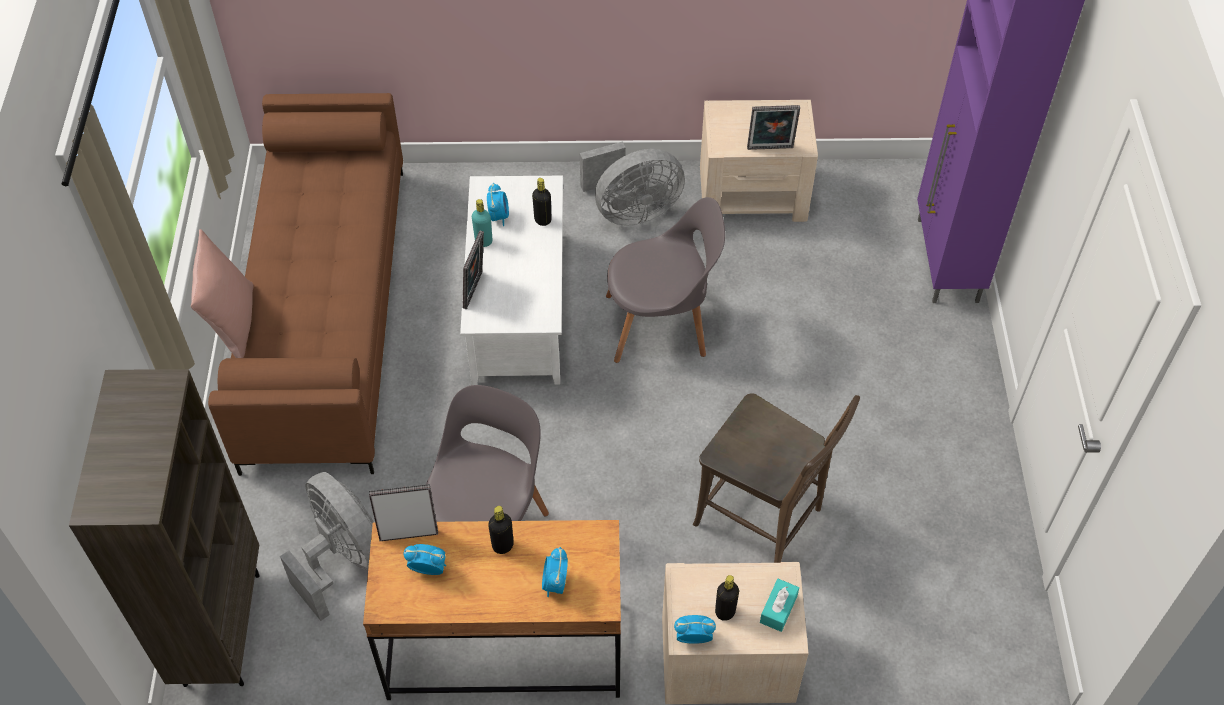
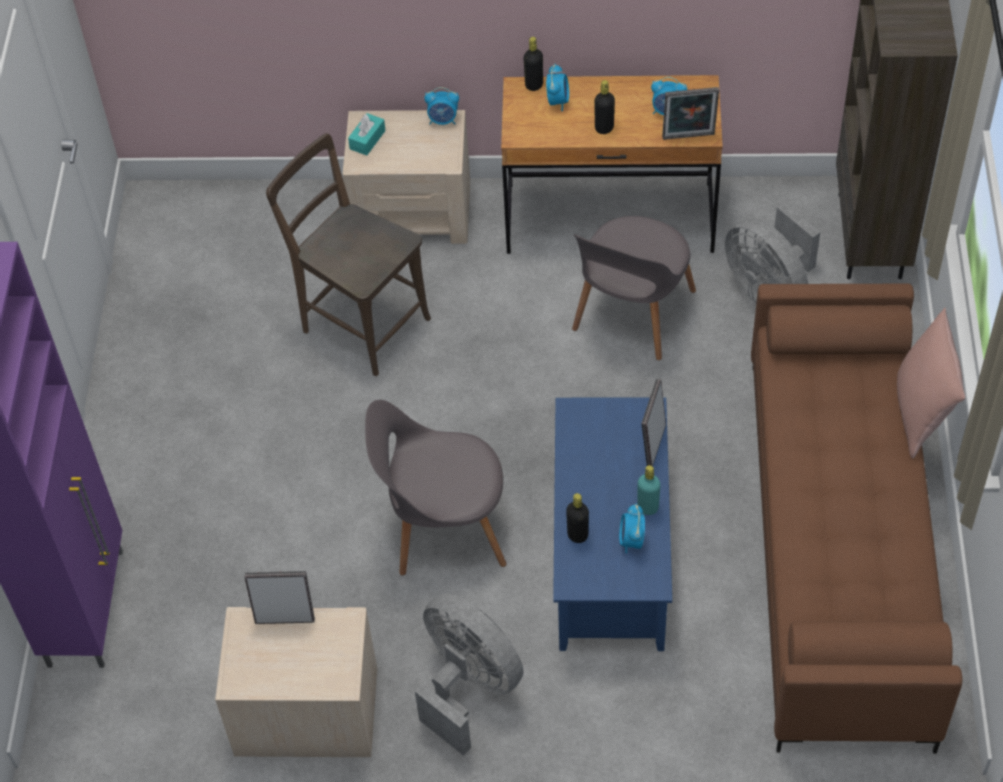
camera: 175 degrees left, 0 degrees up
(516, 307) = (612, 552): white coffee table -> blue coffee table
(631, 211) = (468, 686): grey fan -> grey fan turned 60 degrees clockwise
(725, 611) = (413, 138): black bottle -> black bottle (534, 85)

